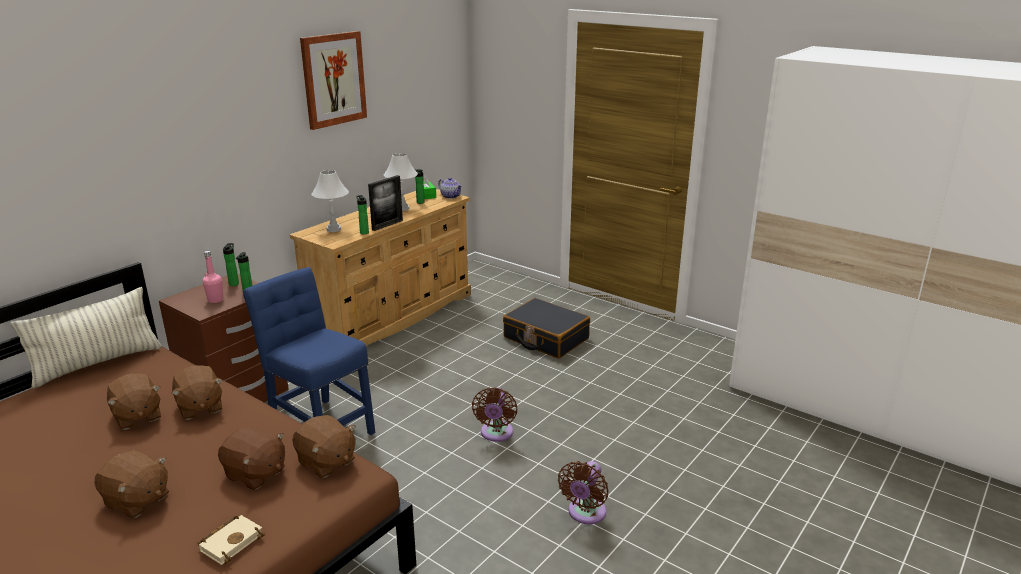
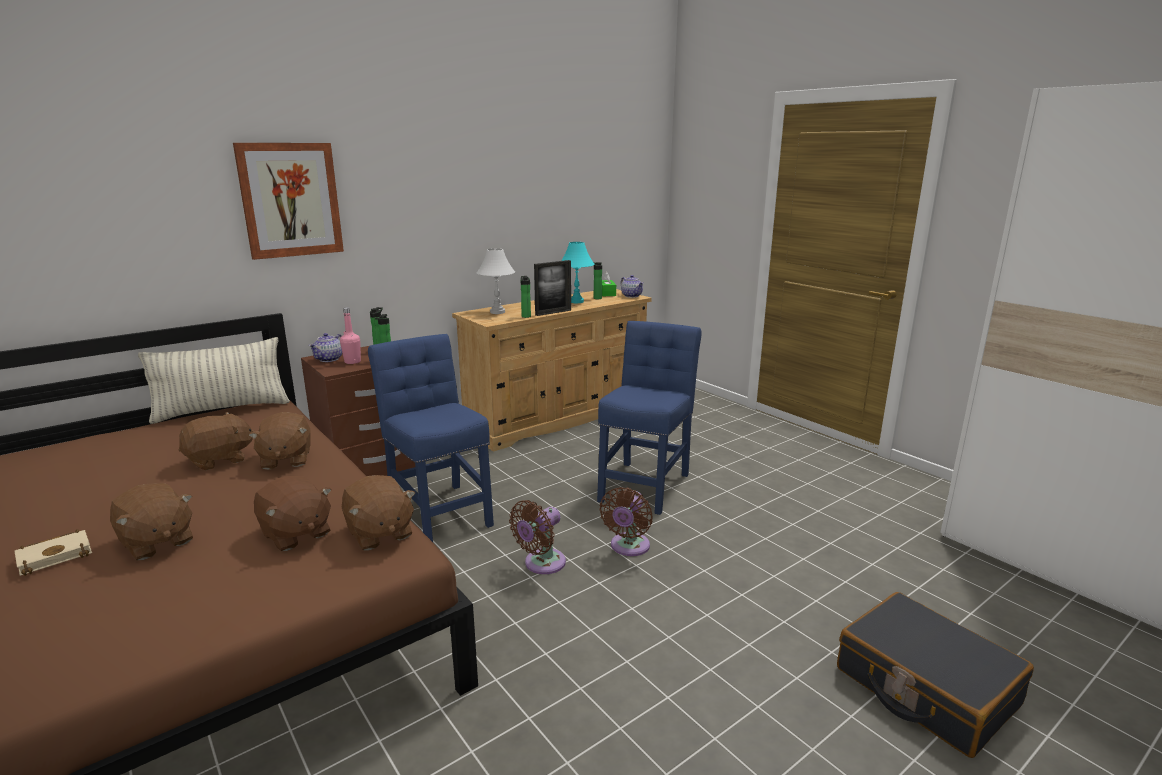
camera: 15 degrees right, 5 degrees down
(137, 416) = (220, 460): brown plush toy -> brown plush toy turned 105 degrees counterclockwise
(190, 299) = (329, 359): none -> teapot
(232, 541) = (217, 606): beige book -> beige book (57, 555)
(333, 79) = (513, 157): picture -> picture (290, 200)
(402, 208) = (576, 301): white table lamp -> turquoise table lamp
(493, 375) = (645, 484): none -> blue chair
(545, 338) = (716, 455): black suitcase -> black suitcase (925, 687)
(585, 514) = (713, 662): brown fan -> brown fan (541, 564)

